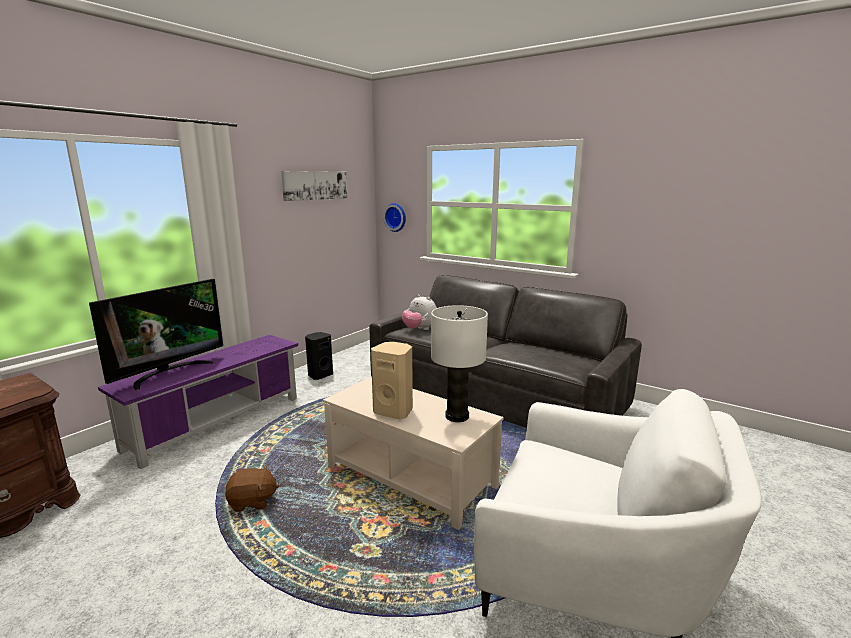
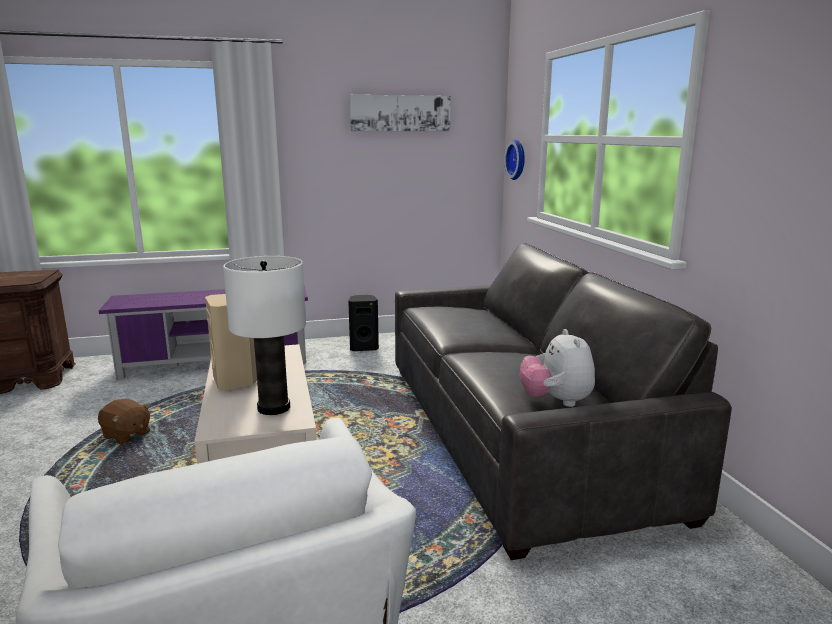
camera: 40 degrees right, 0 degrees up
(169, 372) = (167, 297): television -> none
(419, 329) = (445, 311): plush toy -> plush toy (556, 401)

